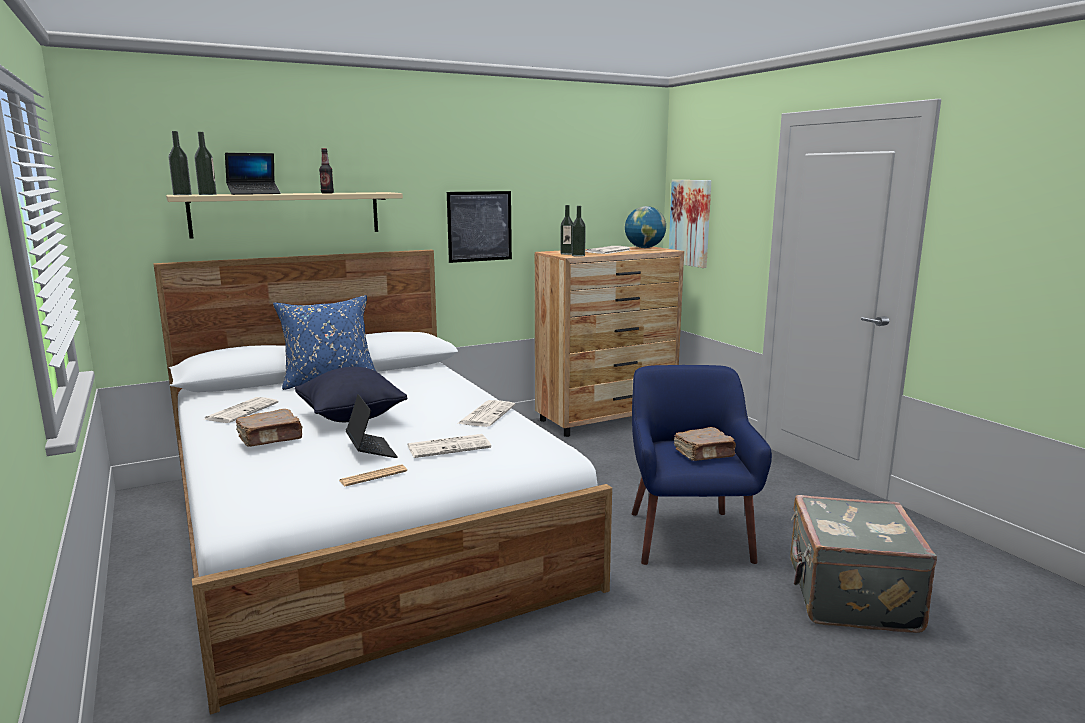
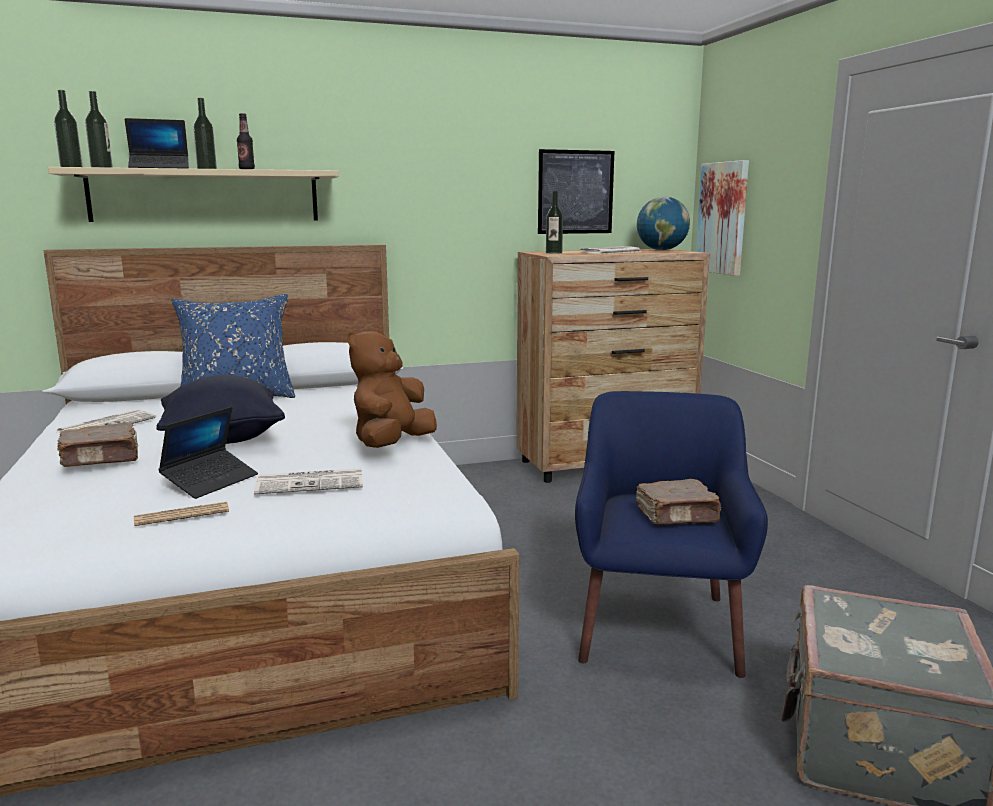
camera: 10 degrees right, 0 degrees up
(371, 450) = (211, 481): laptop -> laptop turned 45 degrees clockwise
(479, 226) = (447, 218): picture -> picture (575, 192)
(486, 414) = (392, 444): newspaper -> brown plush toy
(578, 255) = (565, 254): bottle -> bottle (207, 169)

